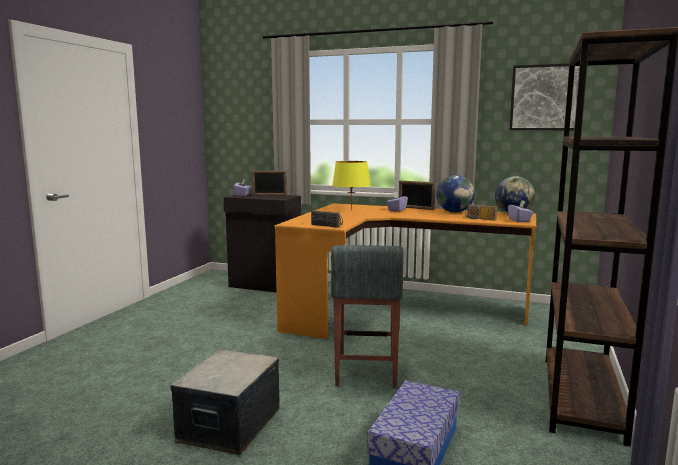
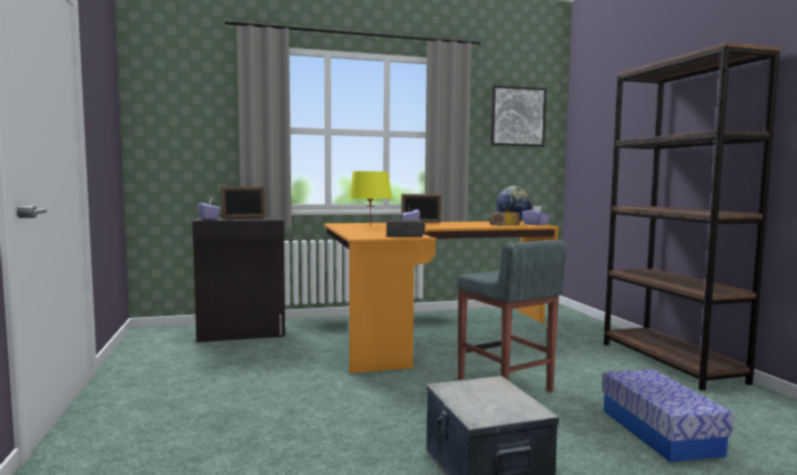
camera: 35 degrees left, 5 degrees down
(454, 212) = (464, 223): globe -> none

